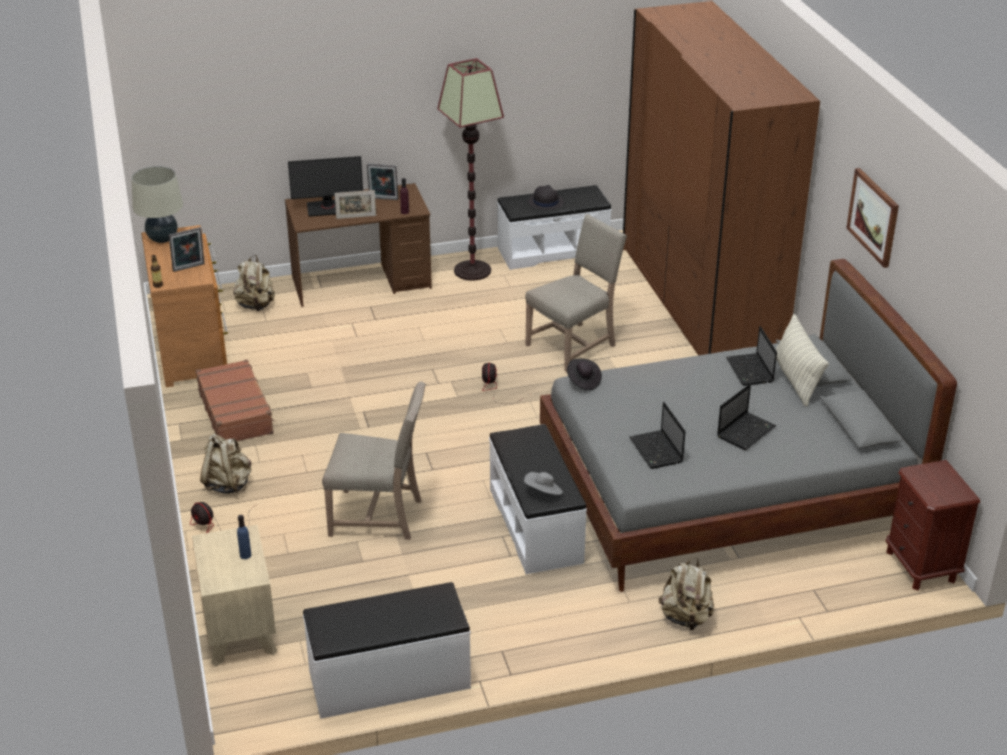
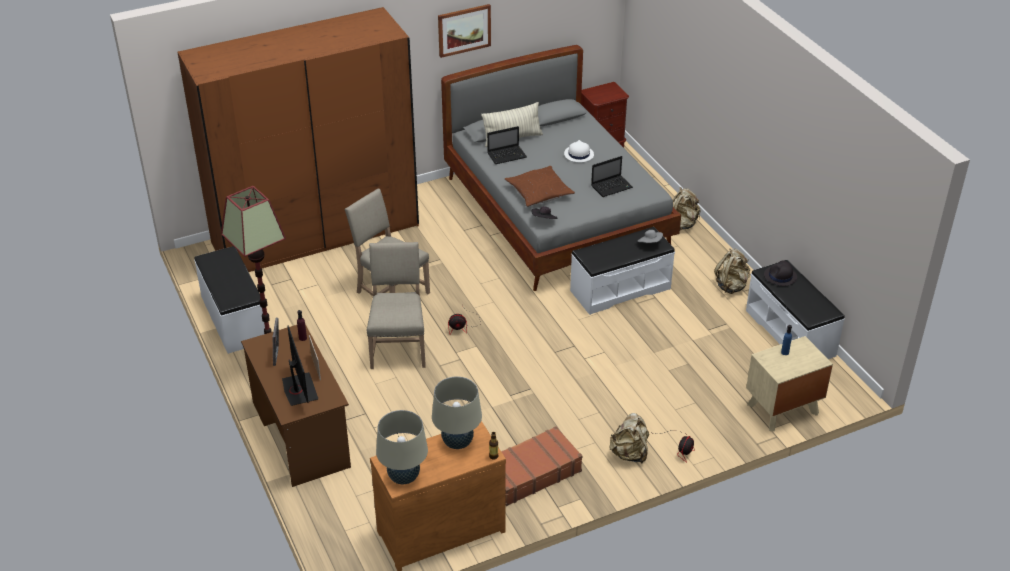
camera: 100 degrees left, 5 degrees up
(189, 268) = (457, 442): picture frame -> beige table lamp
(256, 306) = (352, 502): beige backpack -> beige backpack (731, 286)
(379, 516) = (637, 364): beige chair -> beige chair (398, 346)
(545, 202) = (231, 282): black hat -> black hat (780, 276)
(651, 386) = (539, 192): none -> brown pillow
(746, 431) = (578, 154): laptop -> white hat

